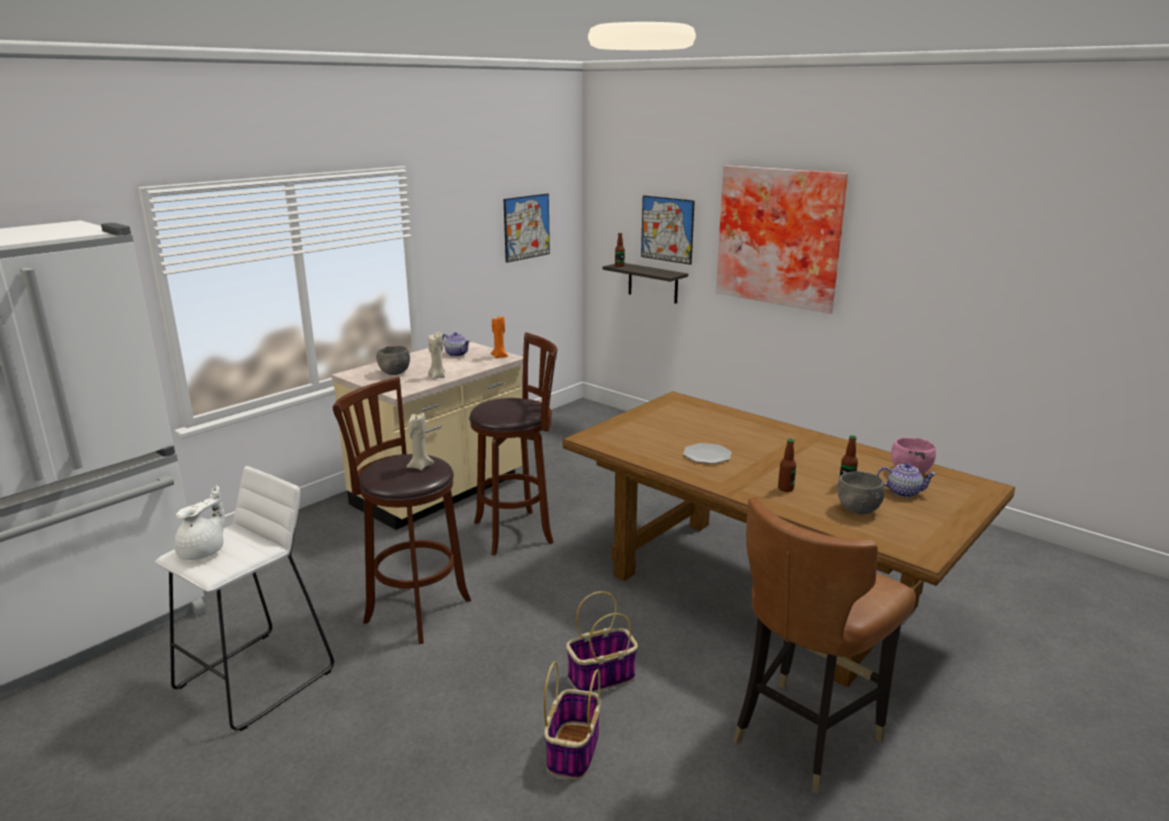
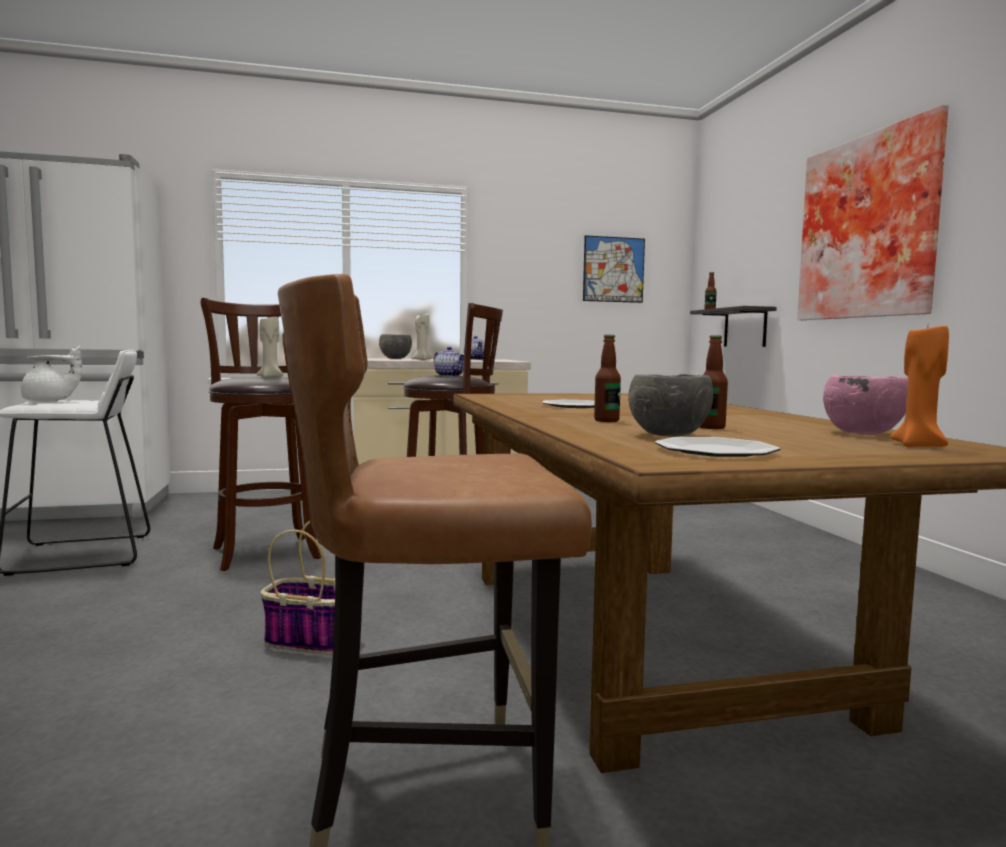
camera: 35 degrees right, 15 degrees down
(499, 356) = (508, 360): orange candle -> orange candle (919, 446)
(573, 749) = (159, 682): basket -> none
(667, 229) = (759, 260): picture -> none
(903, 492) = (799, 438): teapot -> teapot (449, 376)
(912, 530) = (715, 451): none -> plate

